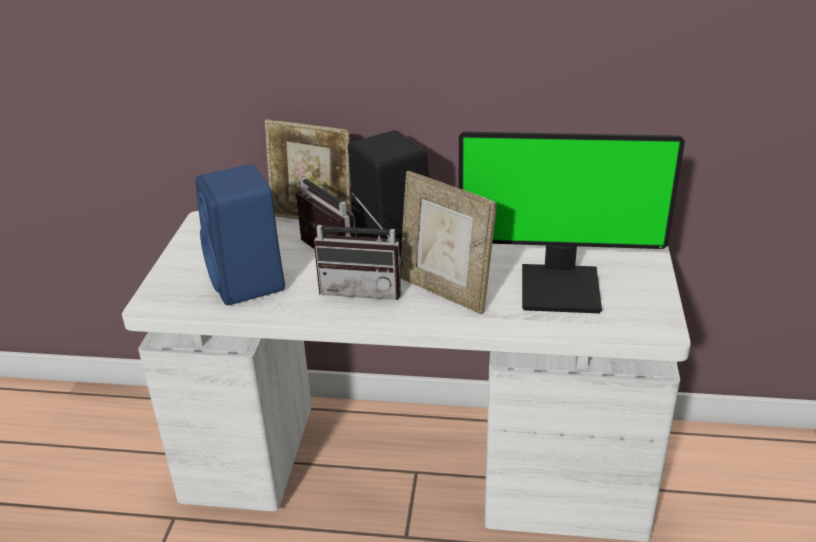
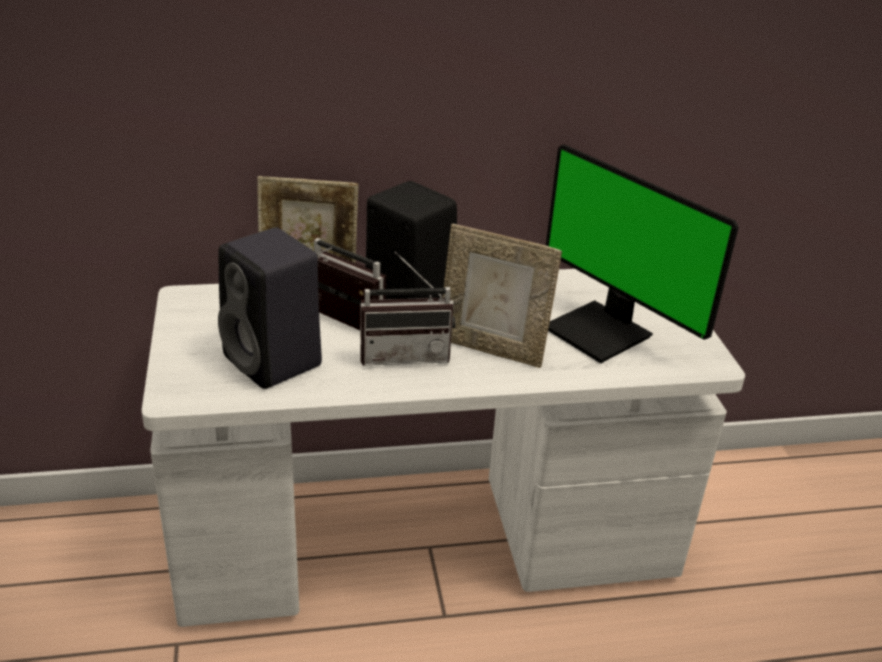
camera: 20 degrees left, 0 degrees up
(248, 283) = (275, 362): blue speaker -> black speaker
(561, 287) = (602, 332): monitor -> monitor turned 60 degrees clockwise

